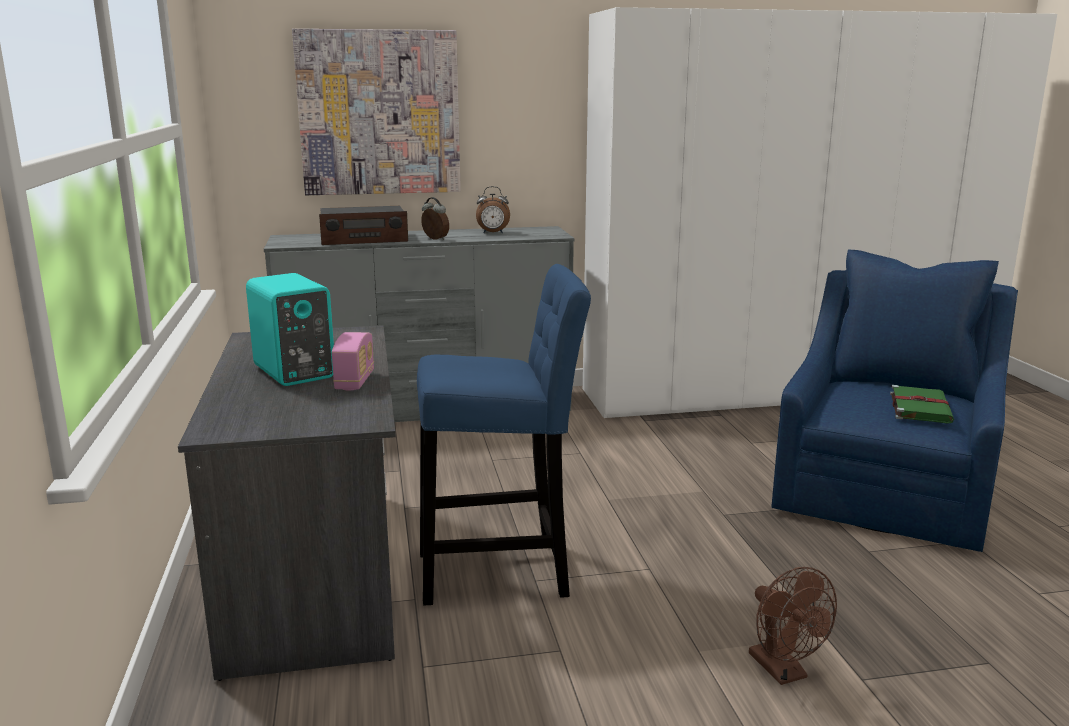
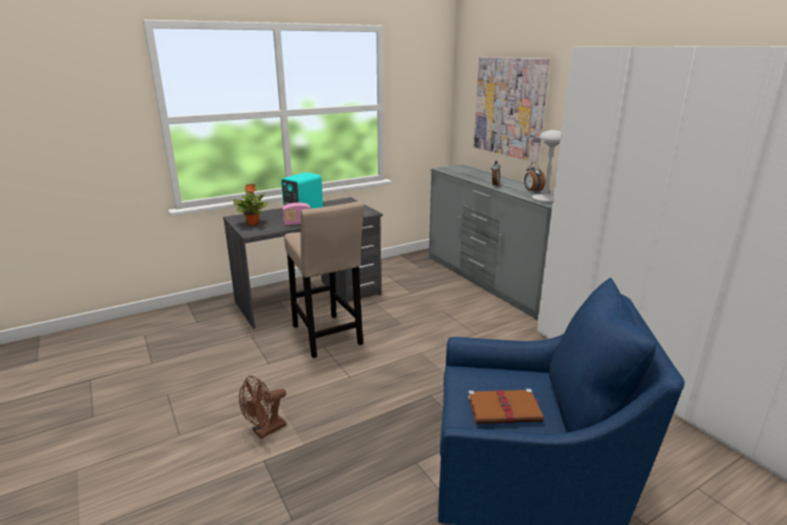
camera: 70 degrees right, 5 degrees up
(296, 417) = (253, 223): none -> potted plant
(363, 238) = (475, 176): radio -> none
(502, 572) = (327, 337): blue stool -> beige stool
(541, 235) = (545, 200): none -> grey table lamp
(919, 407) = (505, 409): green book -> brown book

